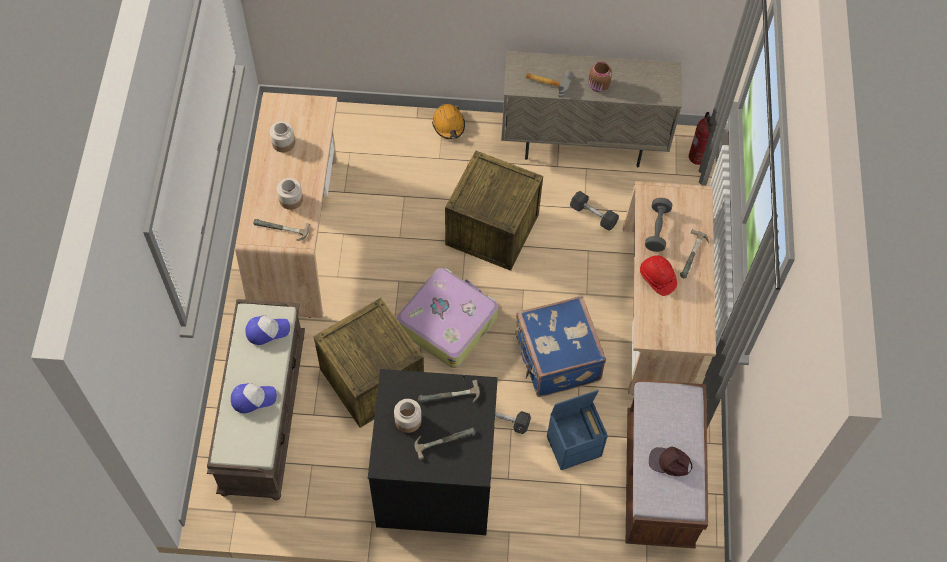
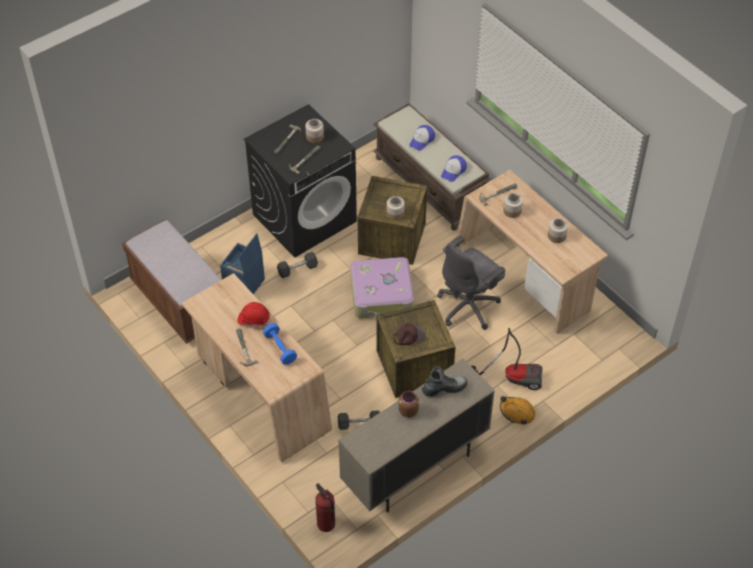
camera: 140 degrees right, 10 degrees down
(380, 246) = (469, 306): none -> grey office chair
(382, 328) = (395, 214): none -> jar
(418, 155) = (512, 377): none -> vacuum cleaner
(548, 82) = (444, 388): hammer -> boot
(555, 359) = (298, 321): blue suitcase -> none
(657, 229) = (280, 348): grey dumbbell -> blue dumbbell
(670, 463) = (167, 252): brown cap -> brown cap (408, 336)

